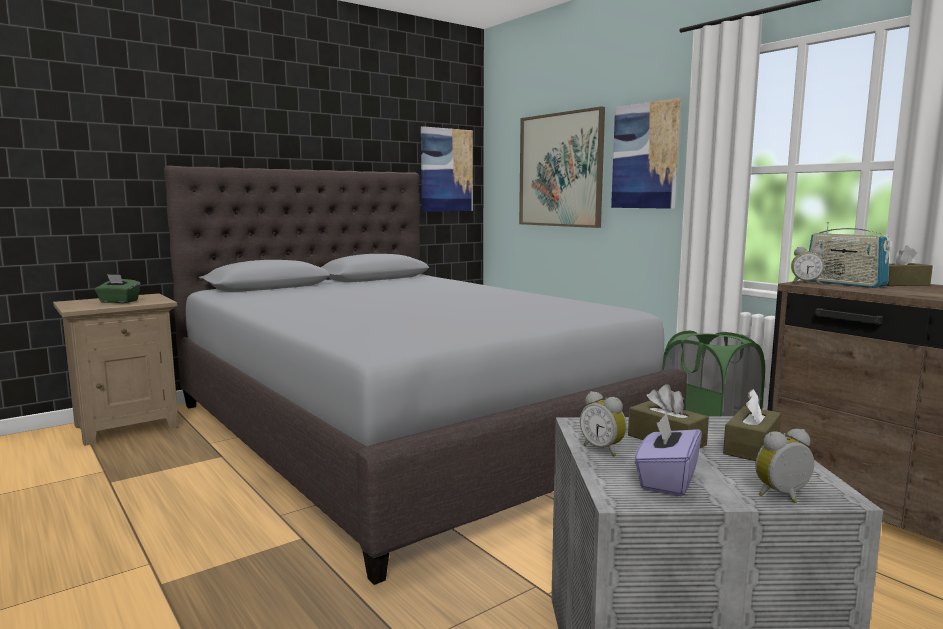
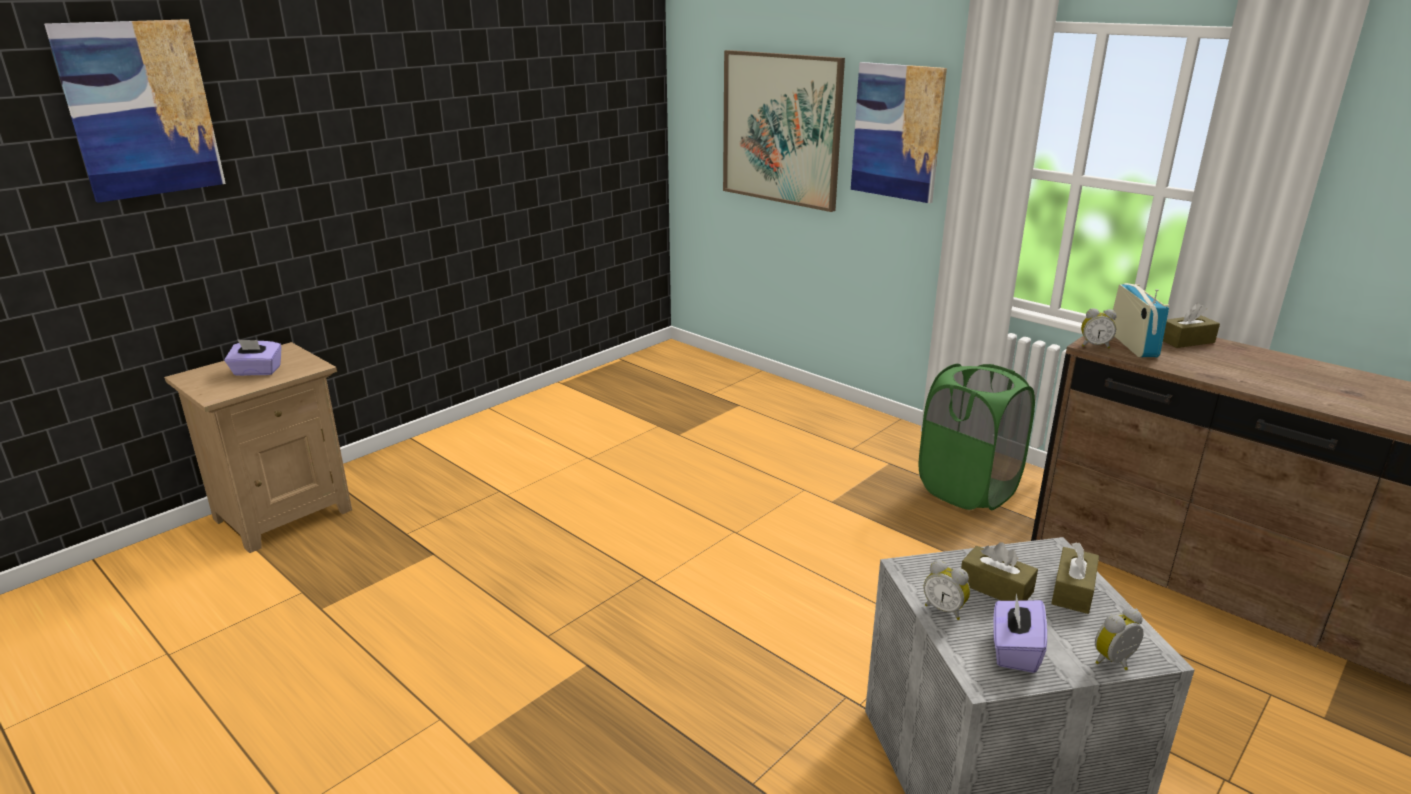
camera: 10 degrees left, 15 degrees up
(119, 301) = (257, 371): green tissue box -> purple tissue box
(401, 431) = (628, 492): grey bed -> none
(446, 170) = (623, 116): picture -> picture (141, 110)
(844, 284) = (1132, 344): radio -> radio turned 135 degrees counterclockwise

